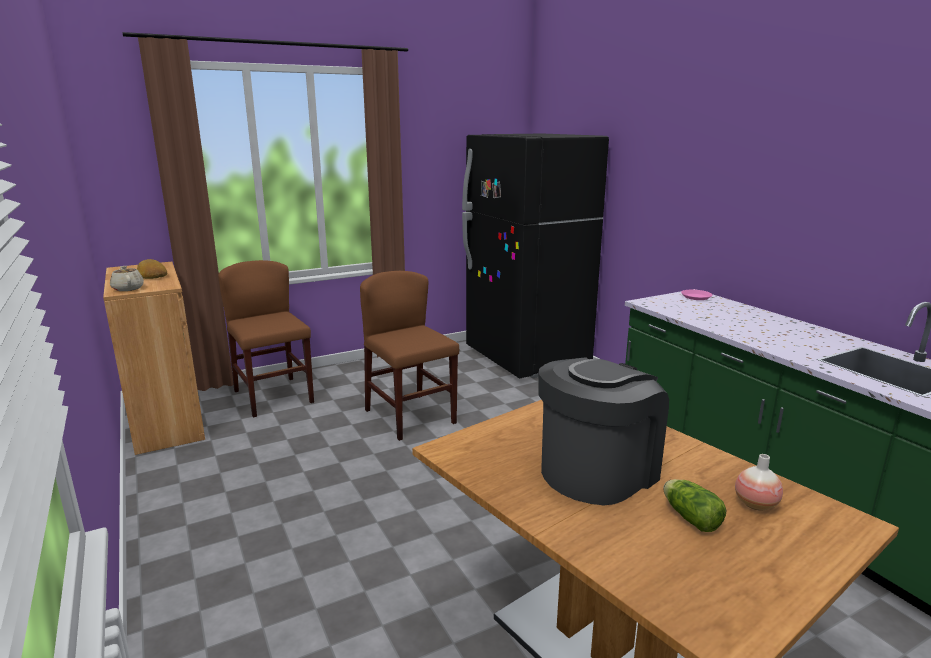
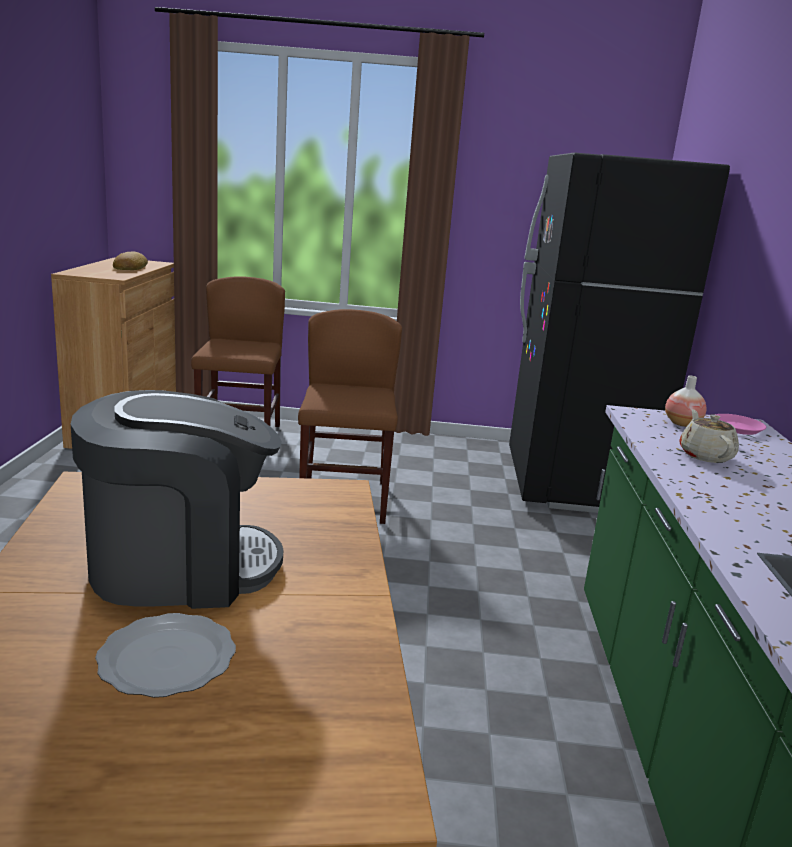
camera: 30 degrees right, 0 degrees up
(128, 288) = (83, 272): beige teapot -> beige teapot (705, 455)
(689, 516) = (165, 659): lettuce -> plate
(755, 504) = (282, 691): vase -> vase (682, 424)

